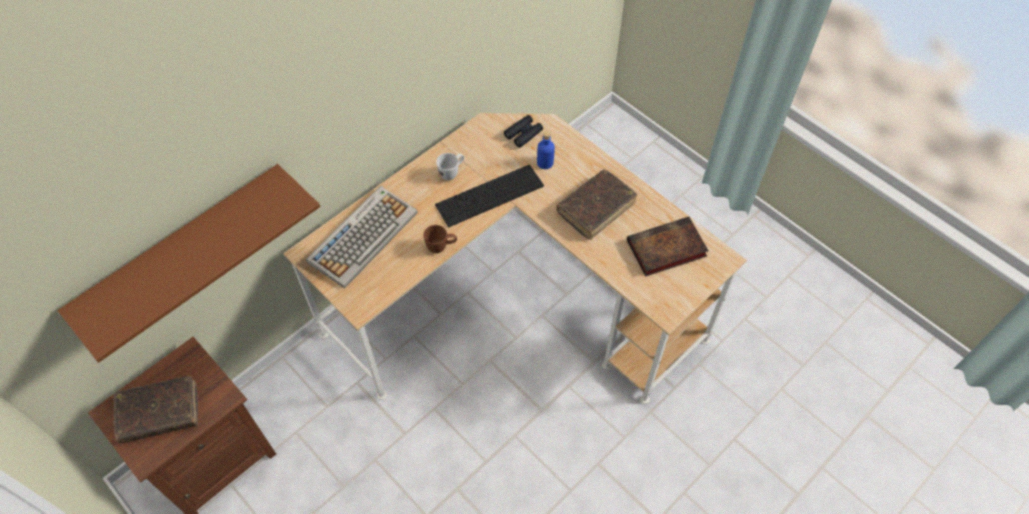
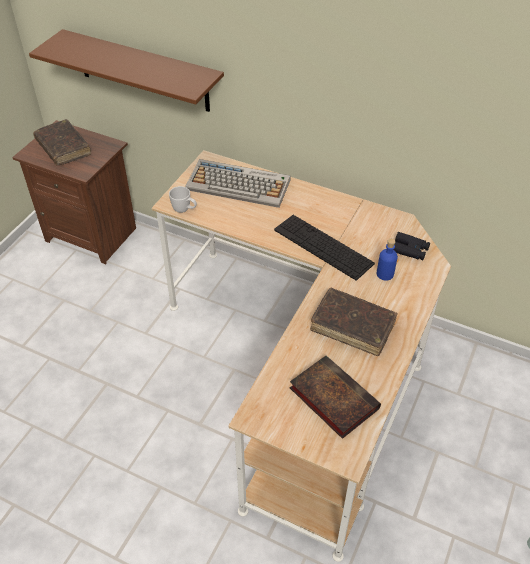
camera: 70 degrees right, 10 degrees down
(441, 247) = (251, 232): brown mug -> none
(452, 173) = (333, 216): white mug -> white mug (184, 210)

